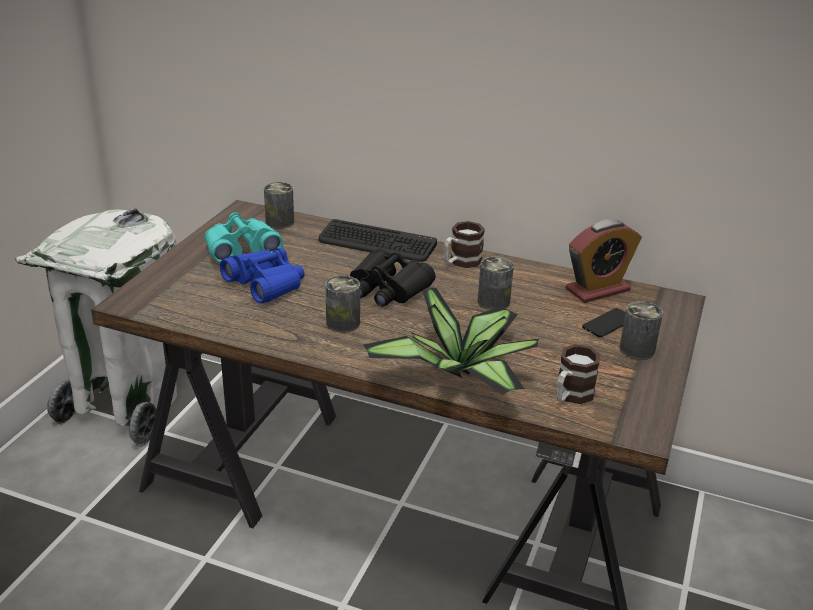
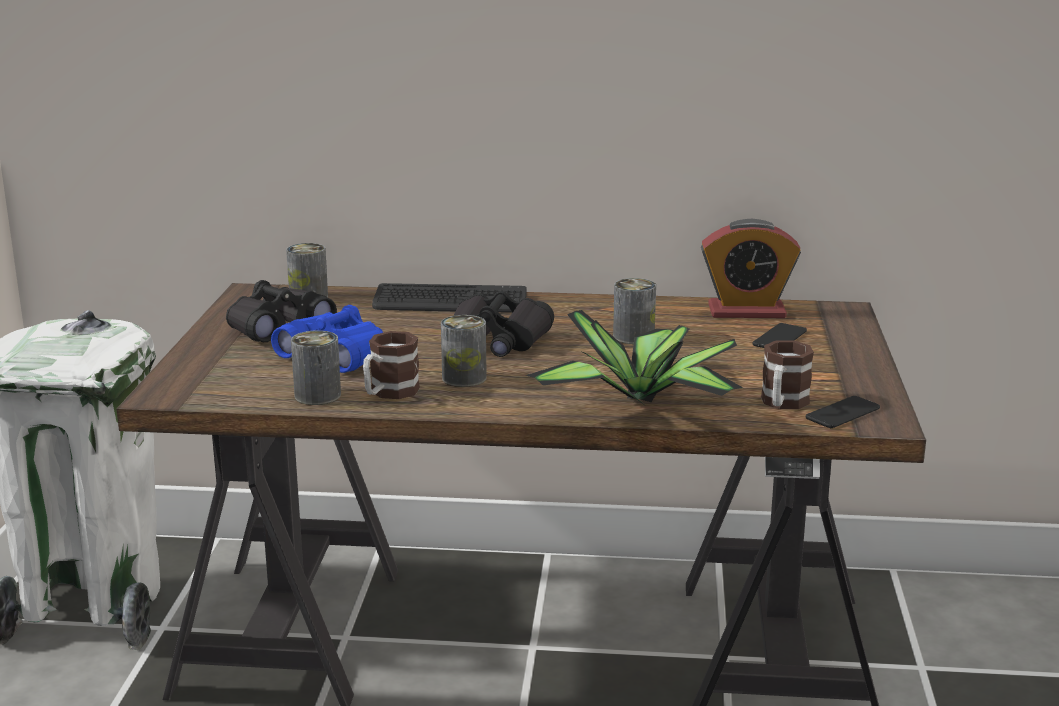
camera: 15 degrees left, 10 degrees down
(241, 249) = (277, 327): turquoise binoculars -> black binoculars
(461, 262) = (567, 307): mug -> mug (388, 393)
(597, 290) = (746, 311): alarm clock -> alarm clock turned 45 degrees clockwise
(614, 416) = (842, 413): none -> phone
(637, 349) = (827, 356): can -> can (317, 395)

